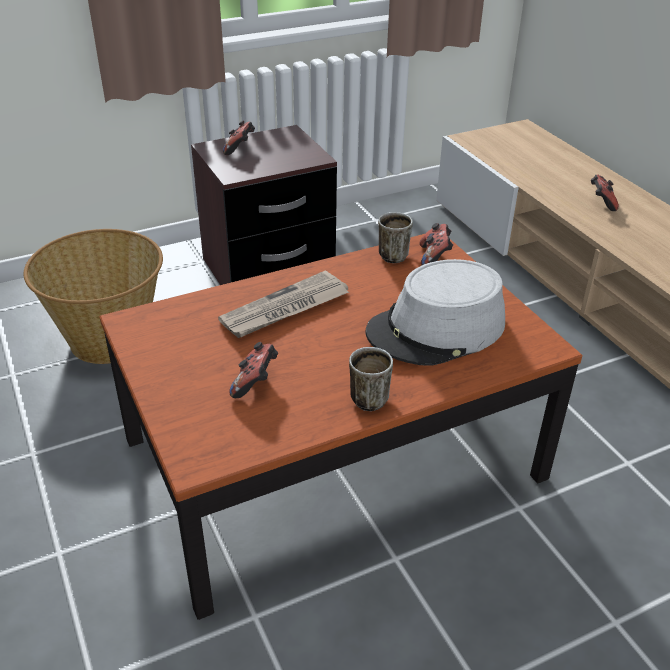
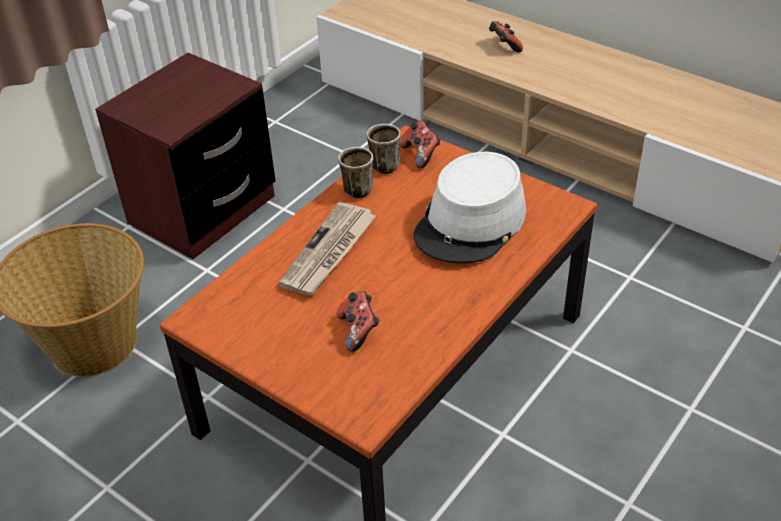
camera: 25 degrees left, 5 degrees up
(240, 149) = (153, 98): game controller -> none
(370, 396) = (461, 304): mug -> mug (356, 187)

